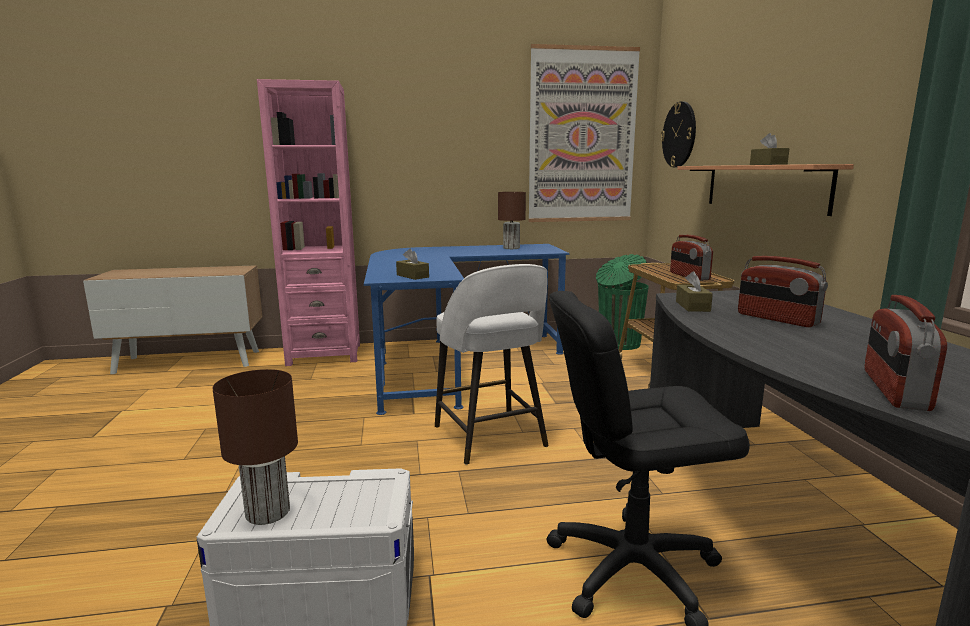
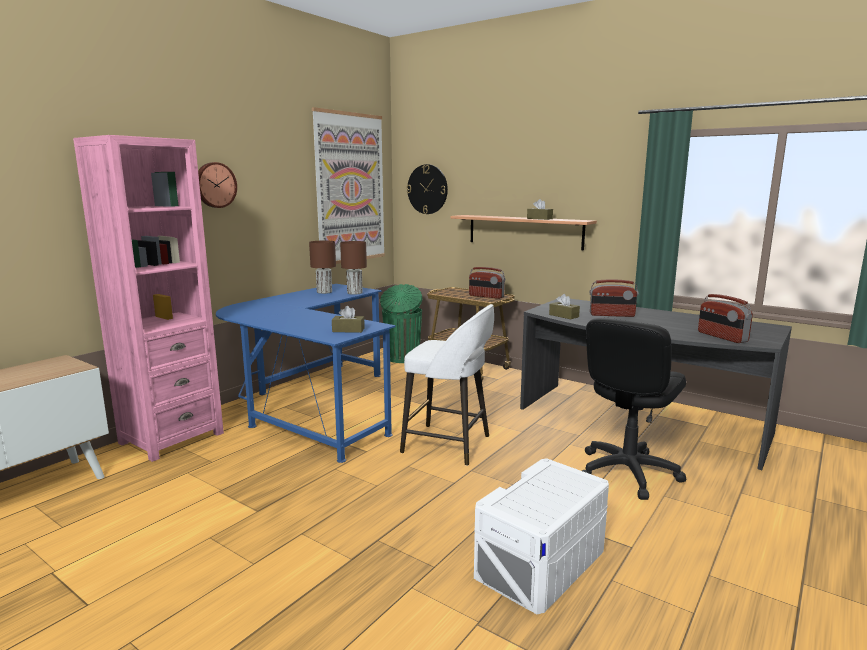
camera: 45 degrees left, 0 degrees up
(266, 513) = (542, 509): brown table lamp -> brown table lamp (354, 293)
(403, 130) = (215, 185): none -> wall clock

